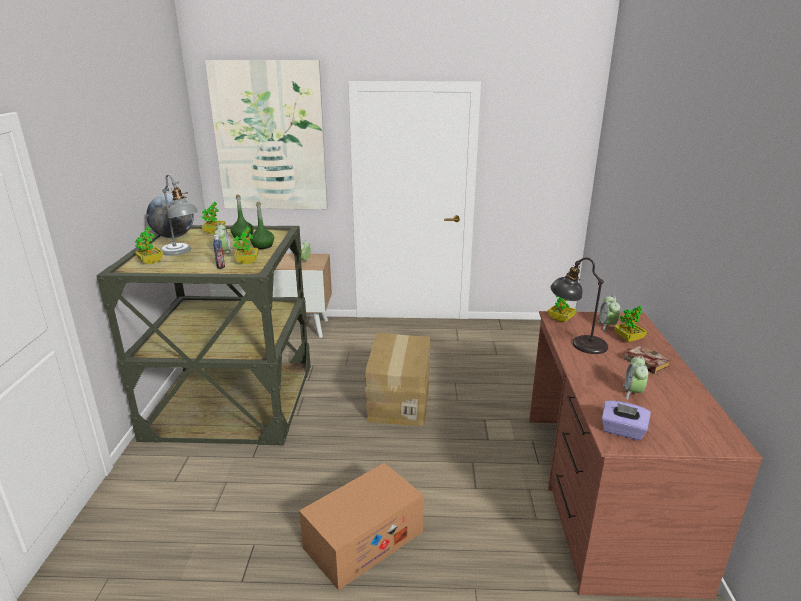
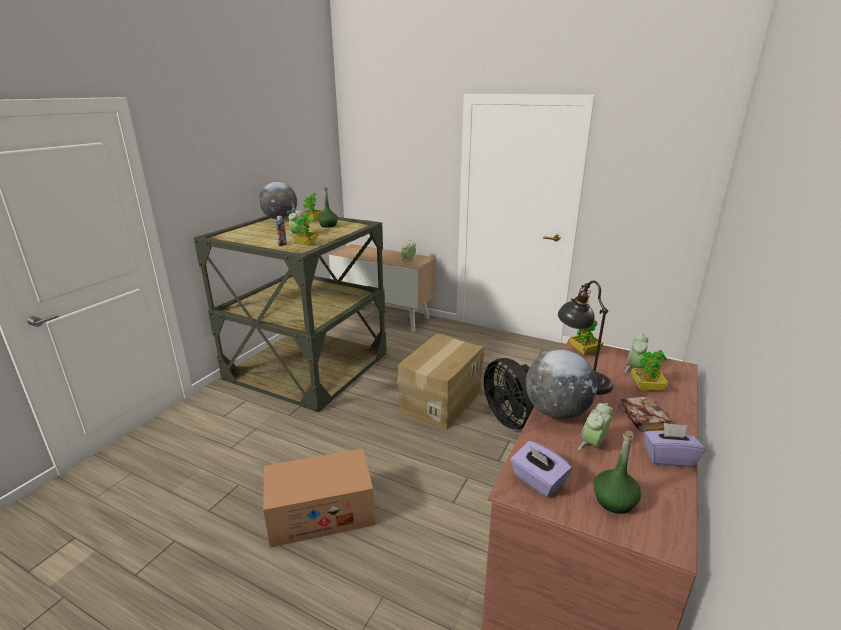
camera: 25 degrees right, 0 degrees up
(150, 262) = (240, 234): potted plant -> none
(182, 253) = (270, 231): grey table lamp -> none
(263, 246) = (334, 234): green bottle -> green bottle (614, 501)
(269, 137) = (395, 145): picture -> none
(473, 399) = (512, 418): none -> black fan
(587, 375) = (556, 412): none -> globe
(686, 387) = (668, 457): none -> purple tissue box

